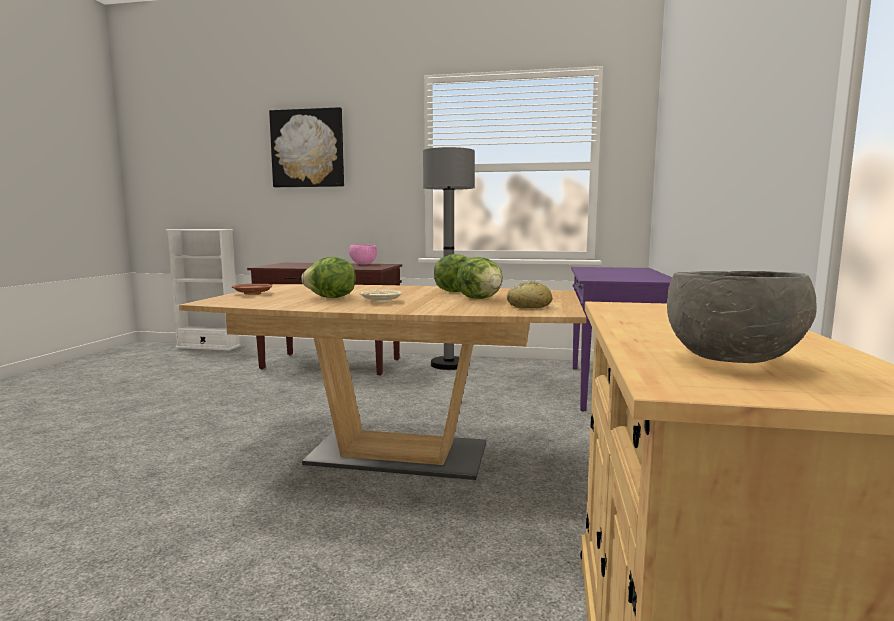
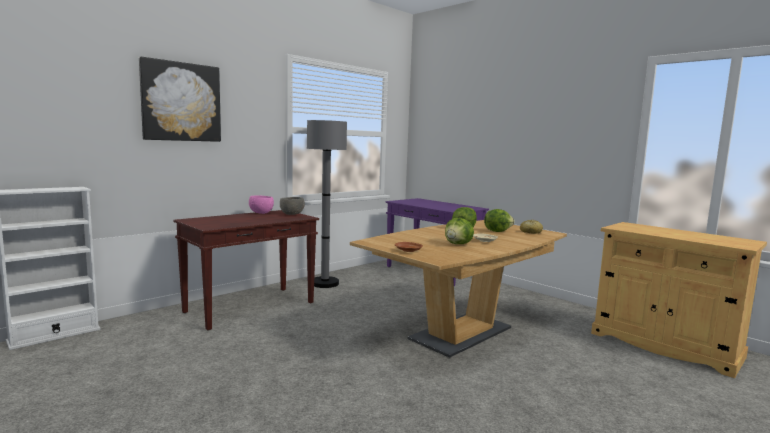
camera: 55 degrees left, 0 degrees up
(733, 361) = (717, 240): grey bowl -> grey bowl (292, 214)

